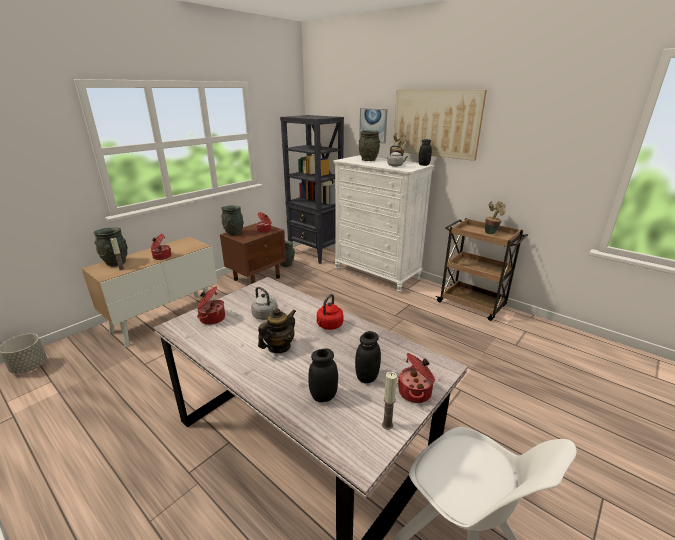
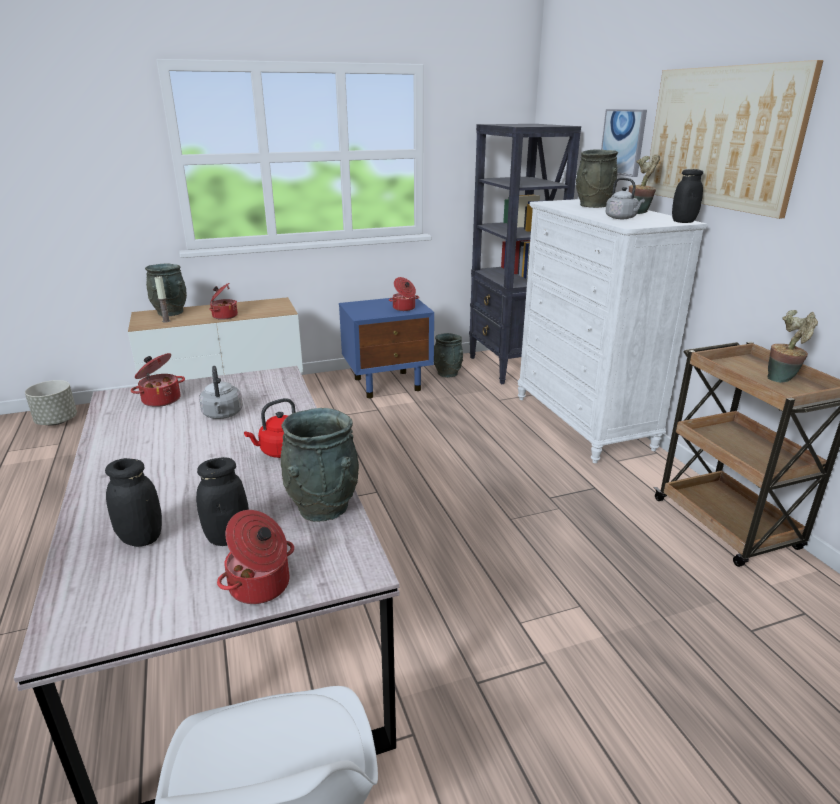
camera: 30 degrees right, 0 degrees up
(234, 233) = (358, 305): grey vase -> grey vase (323, 507)
(257, 278) = (388, 384): brown nightstand -> blue nightstand
(279, 347) = (181, 458): teapot -> none
(387, 425) = (159, 610): candle -> none

